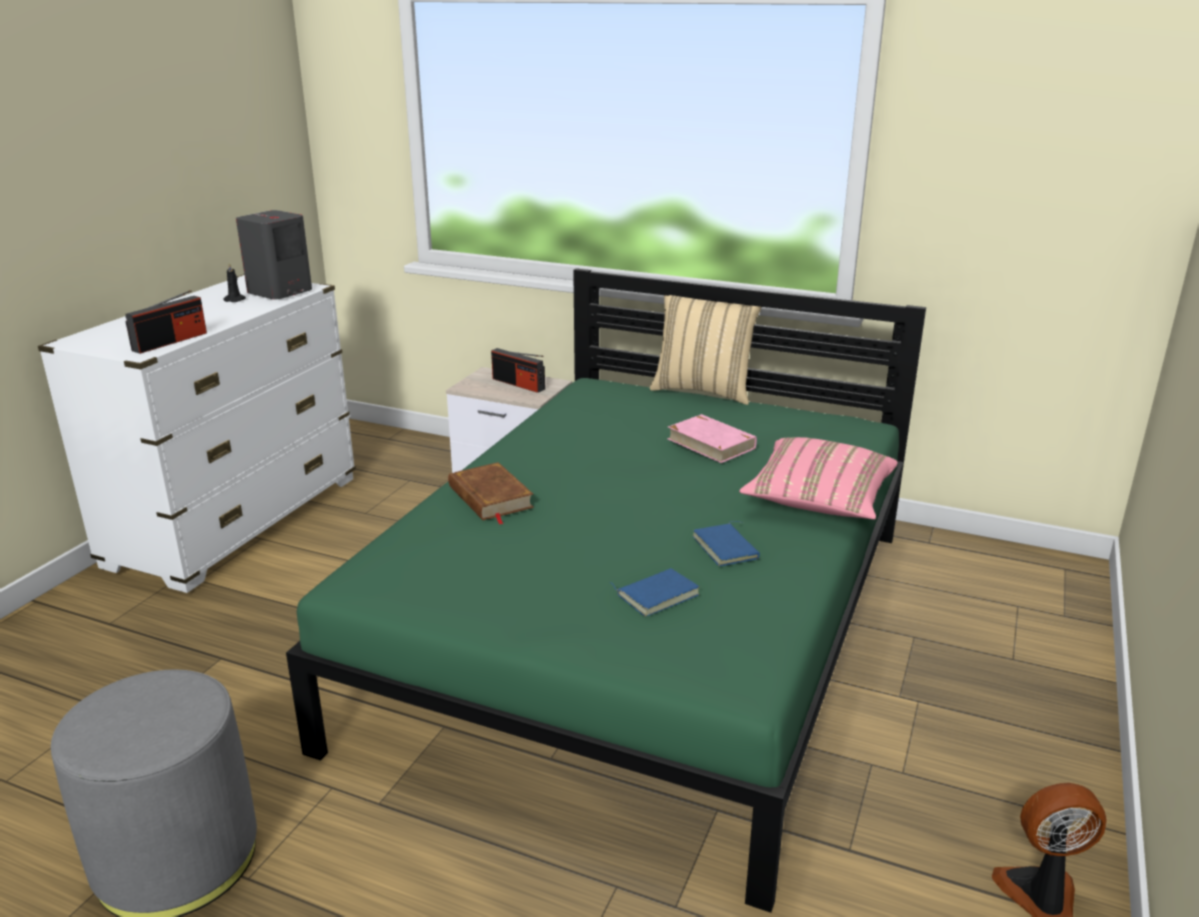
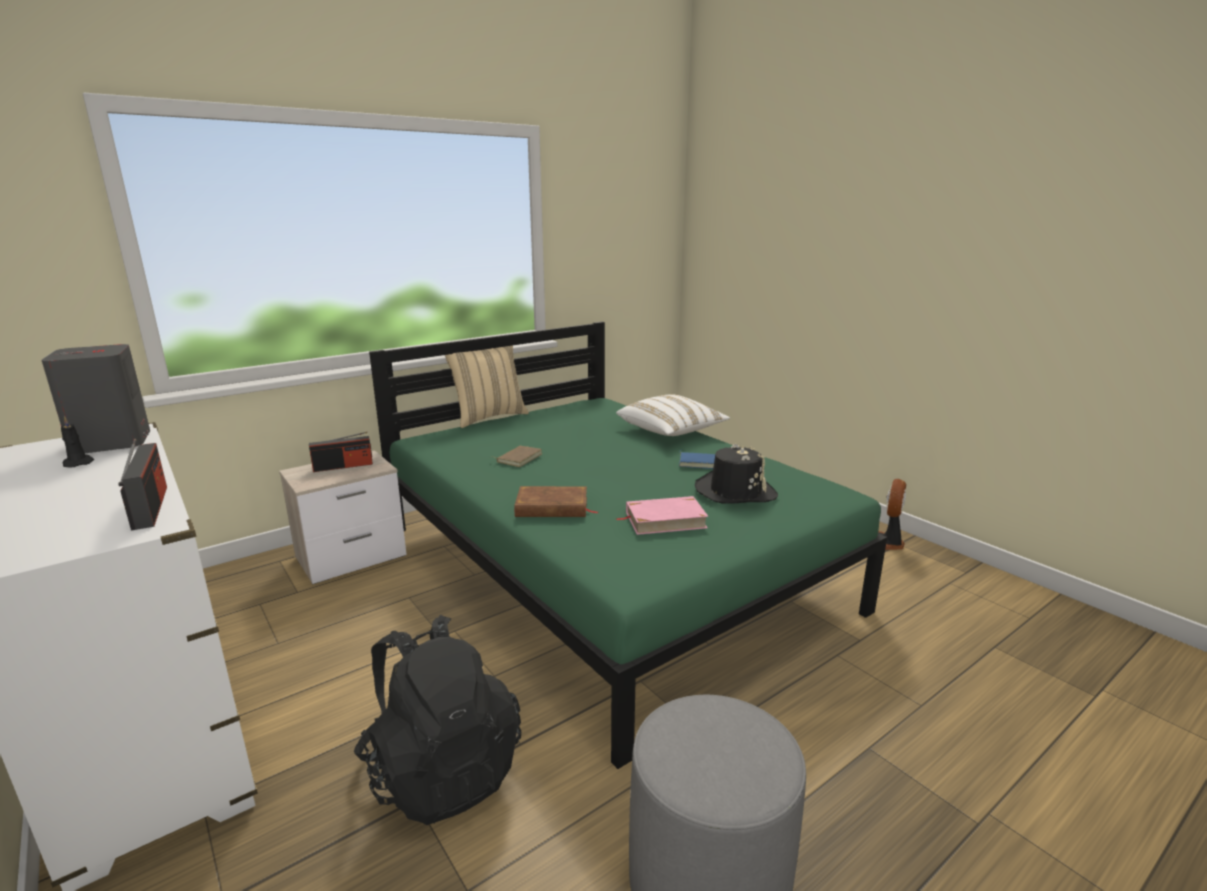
camera: 60 degrees left, 5 degrees down
(257, 657) = (441, 770): none -> black backpack
(600, 442) = (518, 458): none -> brown book
(656, 594) = (735, 491): blue book -> black hat
(711, 443) = (571, 432): pink book -> pink book (665, 520)
(818, 501) = (671, 431): pink pillow -> white pillow

